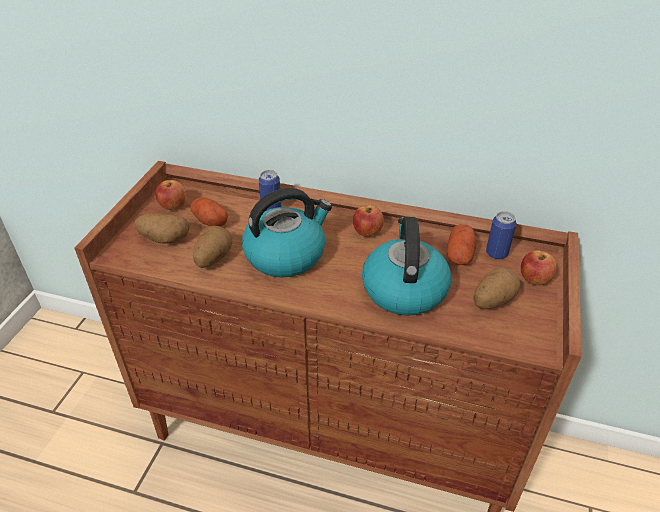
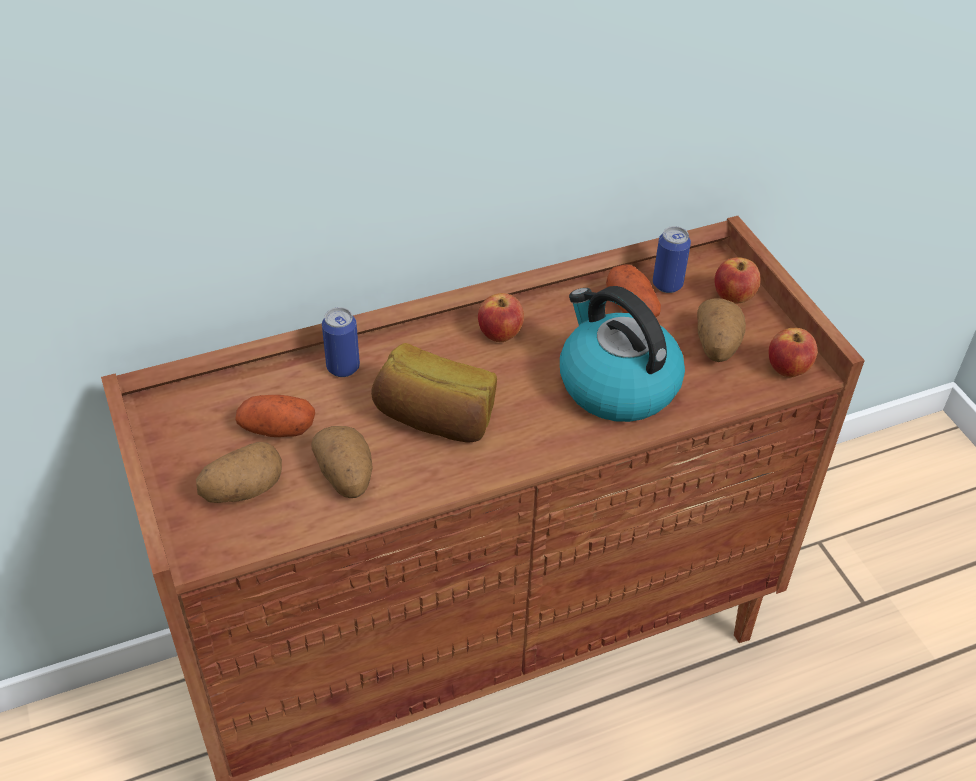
camera: 40 degrees left, 5 degrees up
(173, 207) = (194, 437): apple -> apple (788, 369)
(286, 255) = (435, 419): kettle -> bread

